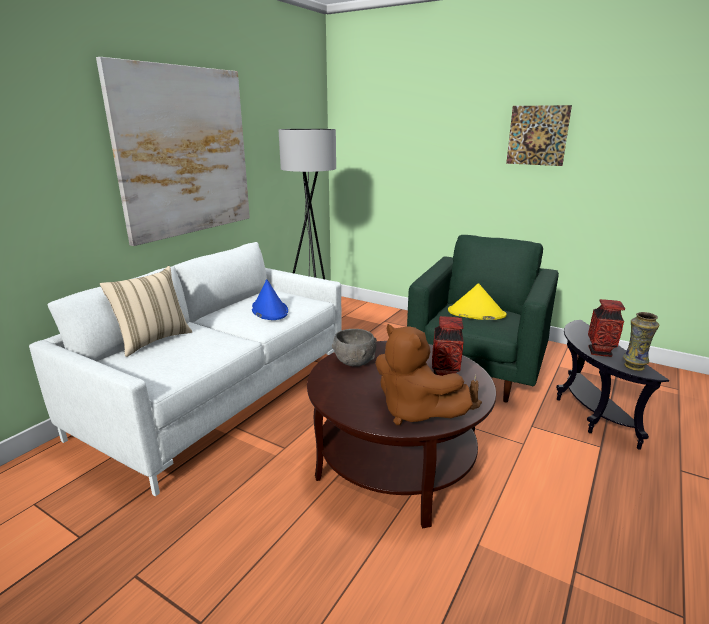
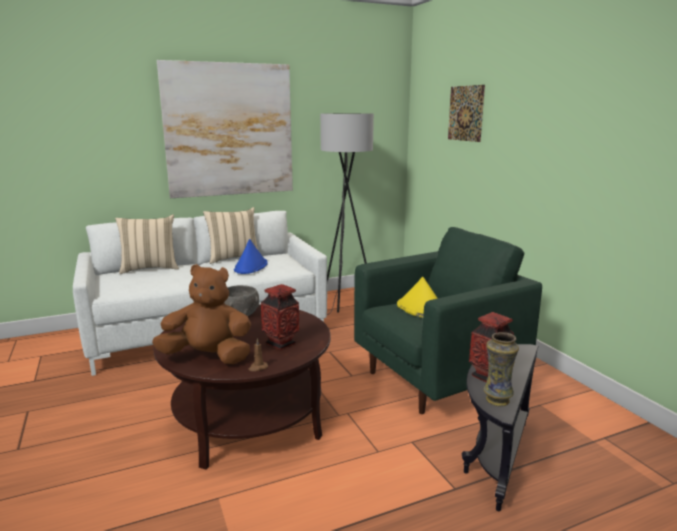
camera: 35 degrees right, 5 degrees down
(229, 305) = (233, 258): none -> beige pillow
(414, 412) = (208, 357): brown plush toy -> brown plush toy turned 105 degrees clockwise
(537, 135) = (567, 122): picture -> picture (465, 113)

